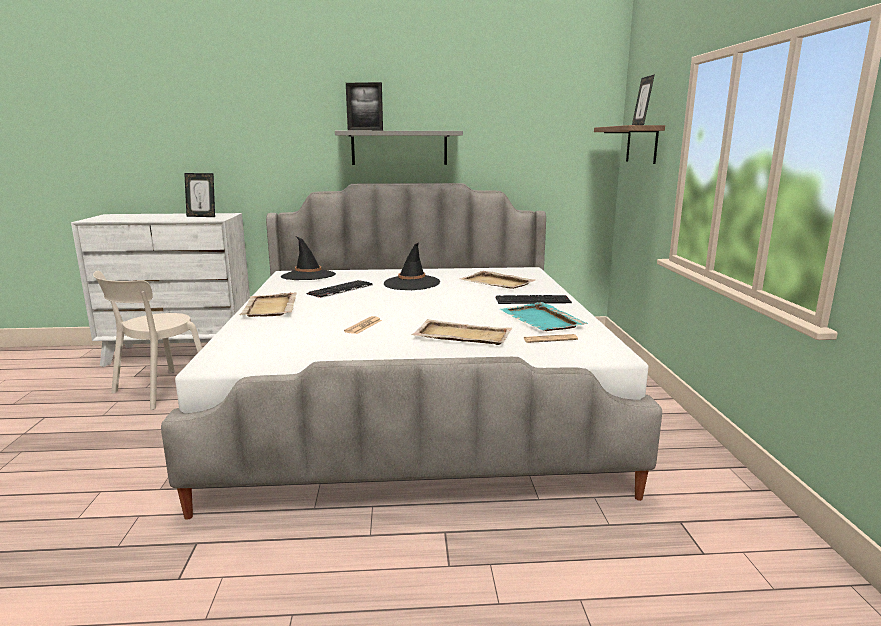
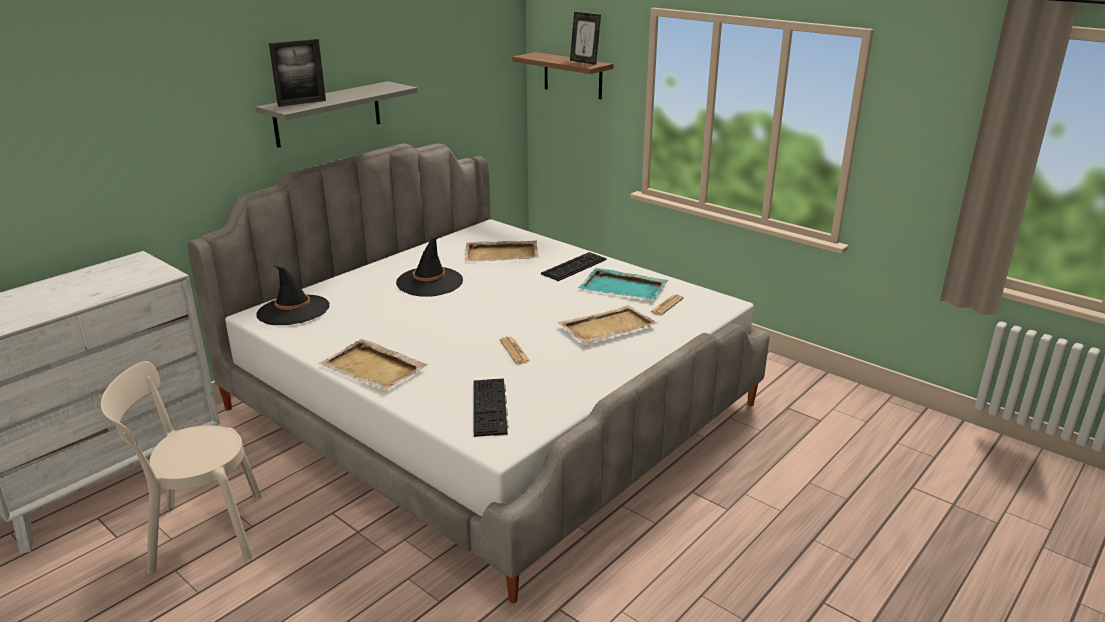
camera: 45 degrees left, 10 degrees up
(158, 391) = (200, 533): beige chair -> beige chair turned 90 degrees clockwise
(202, 216) = (118, 275): picture frame -> none
(340, 289) = (381, 317): keyboard -> keyboard (491, 408)

